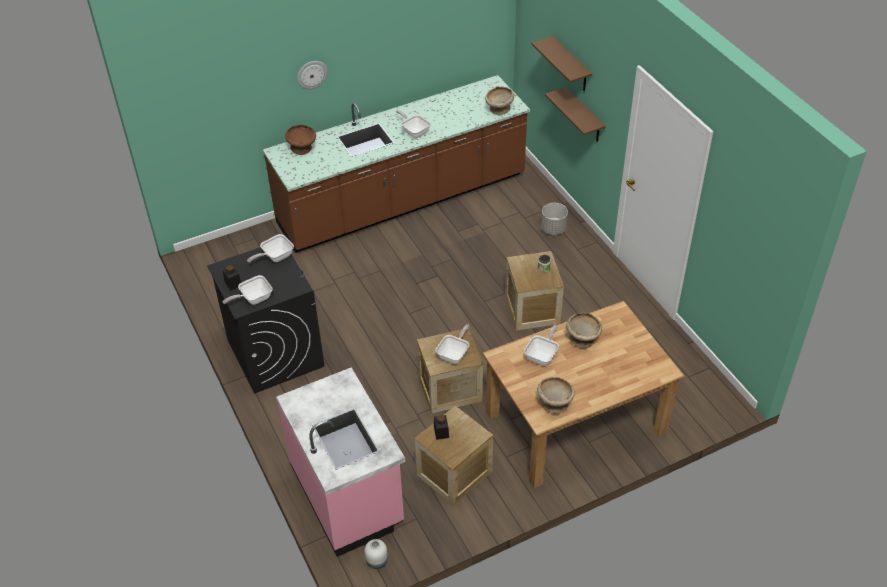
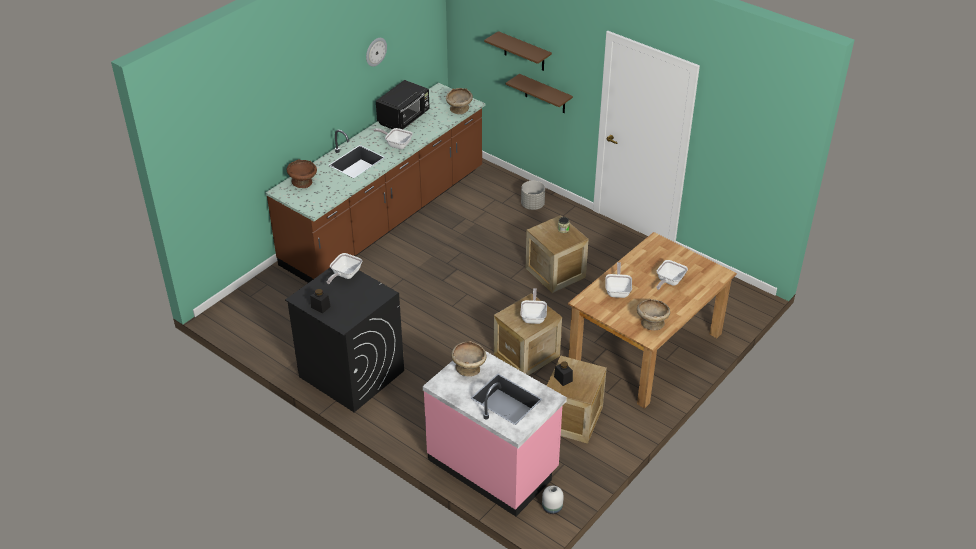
camera: 25 degrees left, 5 degrees down
(253, 299) = (349, 314): frying pan -> frying pan (668, 282)
(311, 74) = (300, 109): wall clock -> wall clock (375, 51)
(439, 106) = (404, 119): none -> black microwave
(583, 339) = (641, 269): beige bowl -> beige bowl (469, 368)

